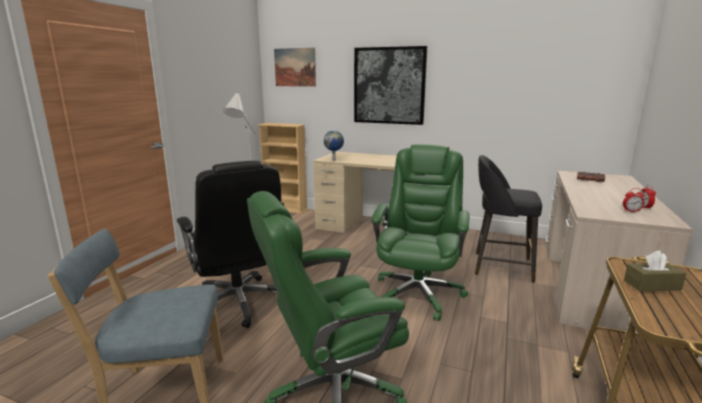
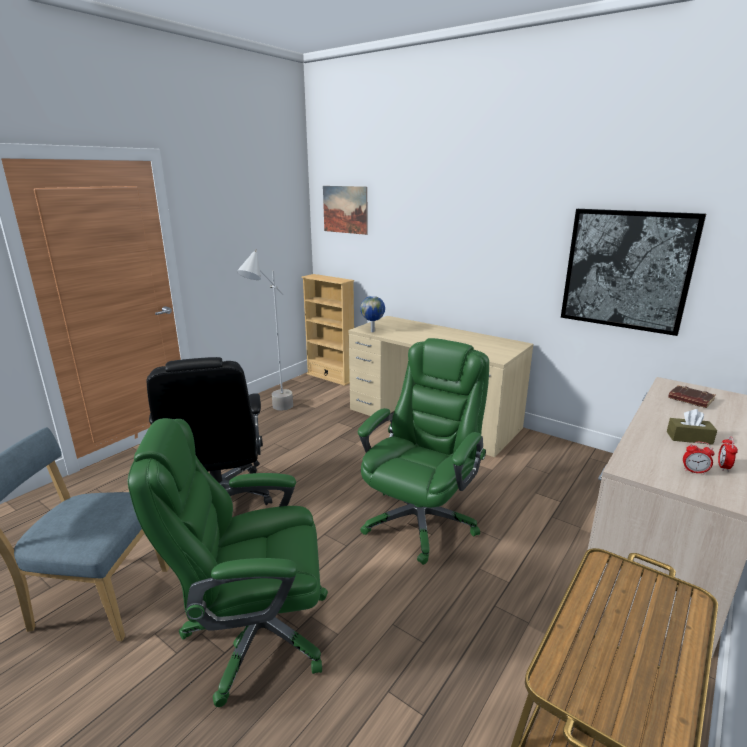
camera: 15 degrees right, 5 degrees up
(389, 86) = (451, 240): picture -> picture (626, 270)
(500, 266) = (549, 497): black stool -> none
(652, 285) = (606, 610): brown tissue box -> brown tissue box (689, 438)

